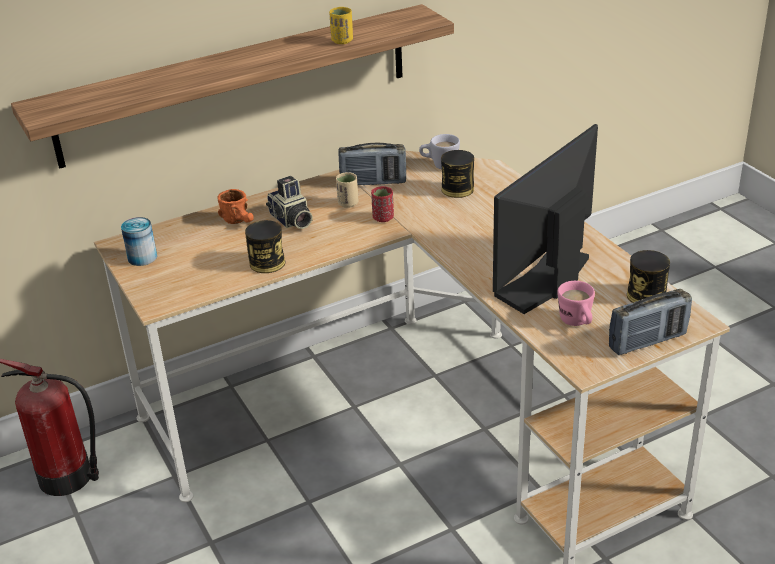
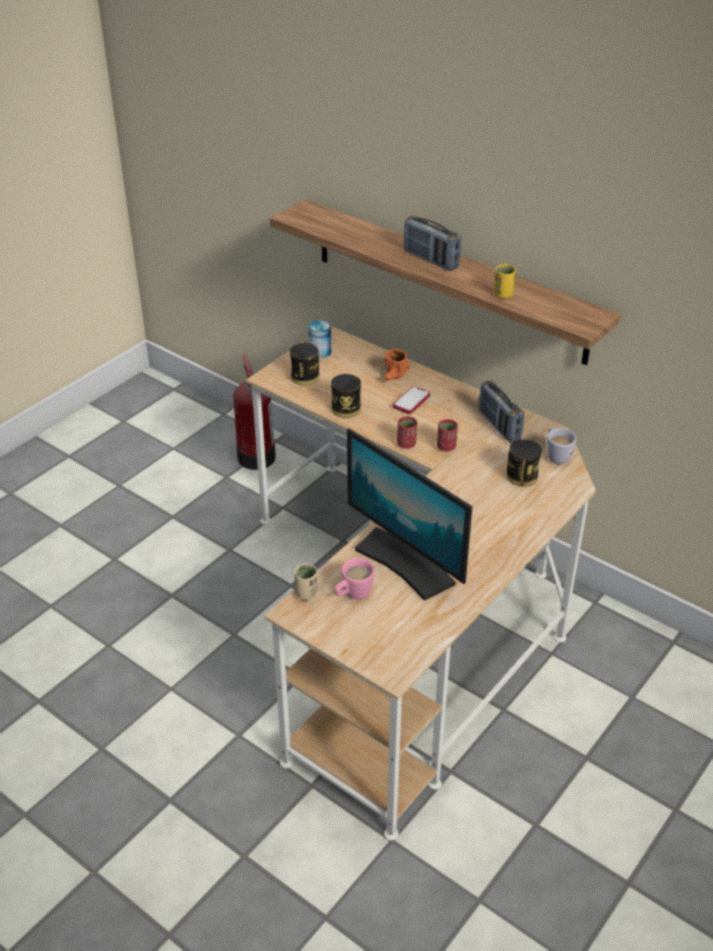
camera: 65 degrees right, 5 degrees up
(291, 220) = (411, 401): camera -> phone
(348, 203) = (456, 422): beige cup -> beige cup (306, 594)
(360, 239) = (406, 444): none -> red cup
(545, 281) = (406, 563): monitor -> monitor turned 150 degrees counterclockwise
(646, 295) = (418, 631): can -> can (305, 377)
(647, 341) = (348, 644): radio -> radio (430, 260)

